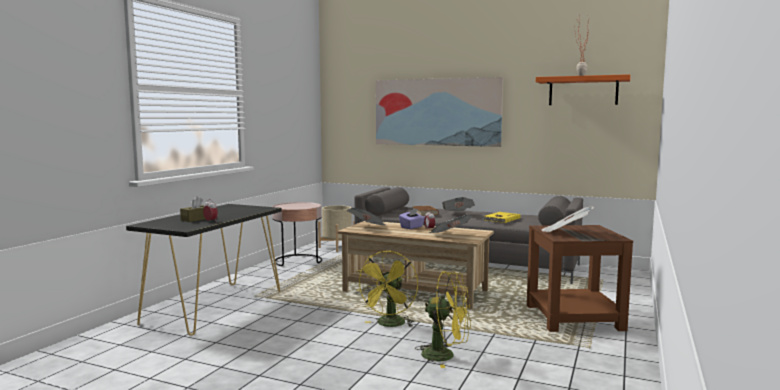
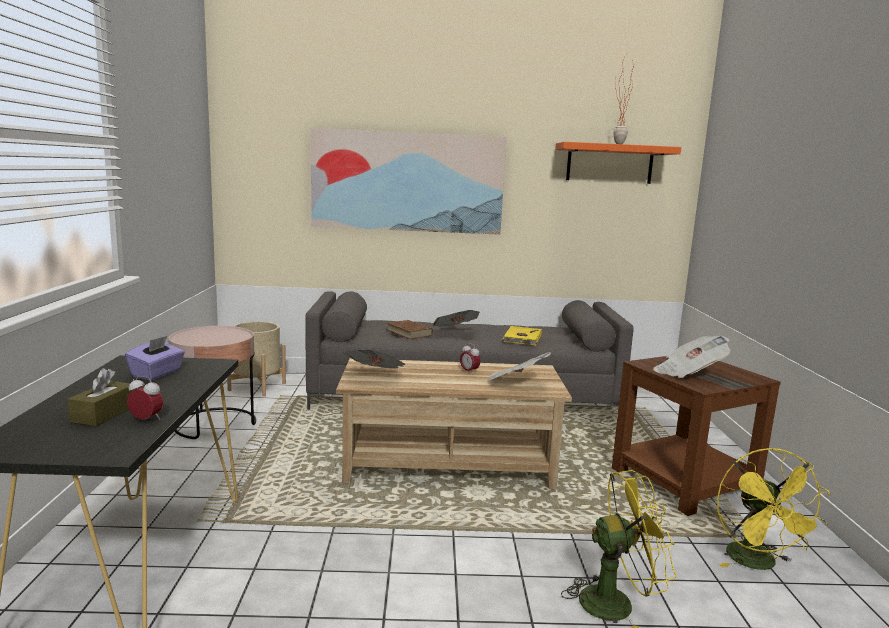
camera: 25 degrees left, 5 degrees up
(389, 325) = (477, 548): yellow fan -> yellow fan (758, 564)
(412, 227) = (439, 369): purple tissue box -> purple tissue box (157, 373)

